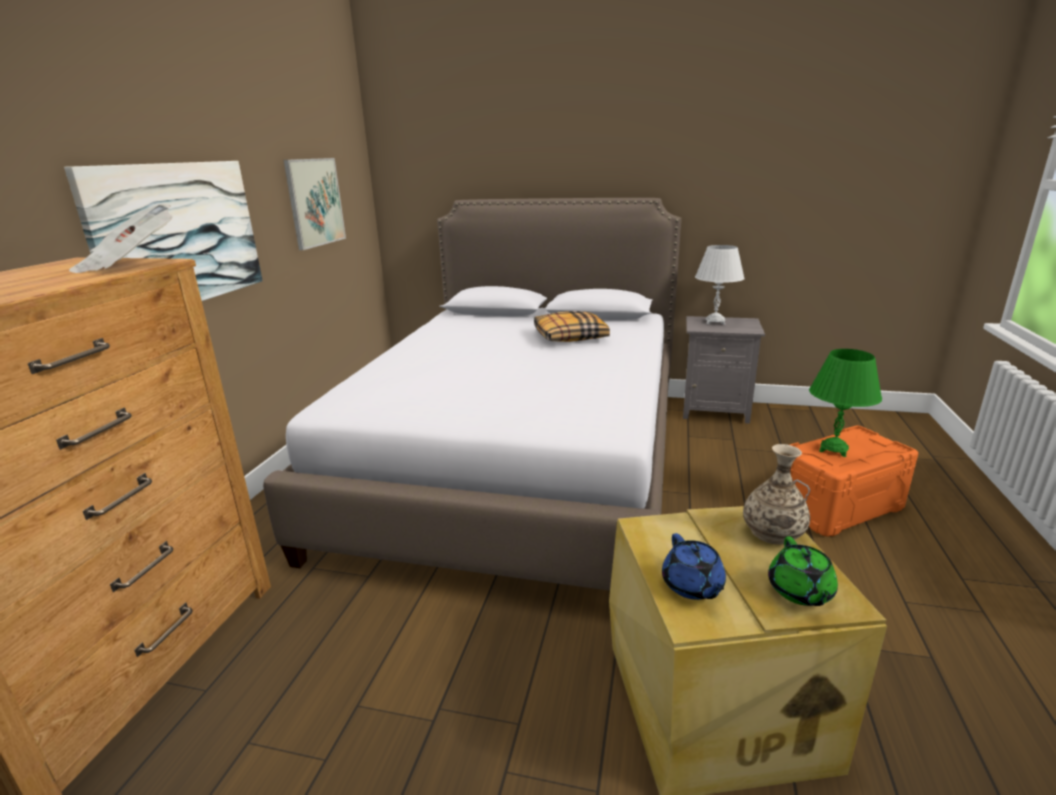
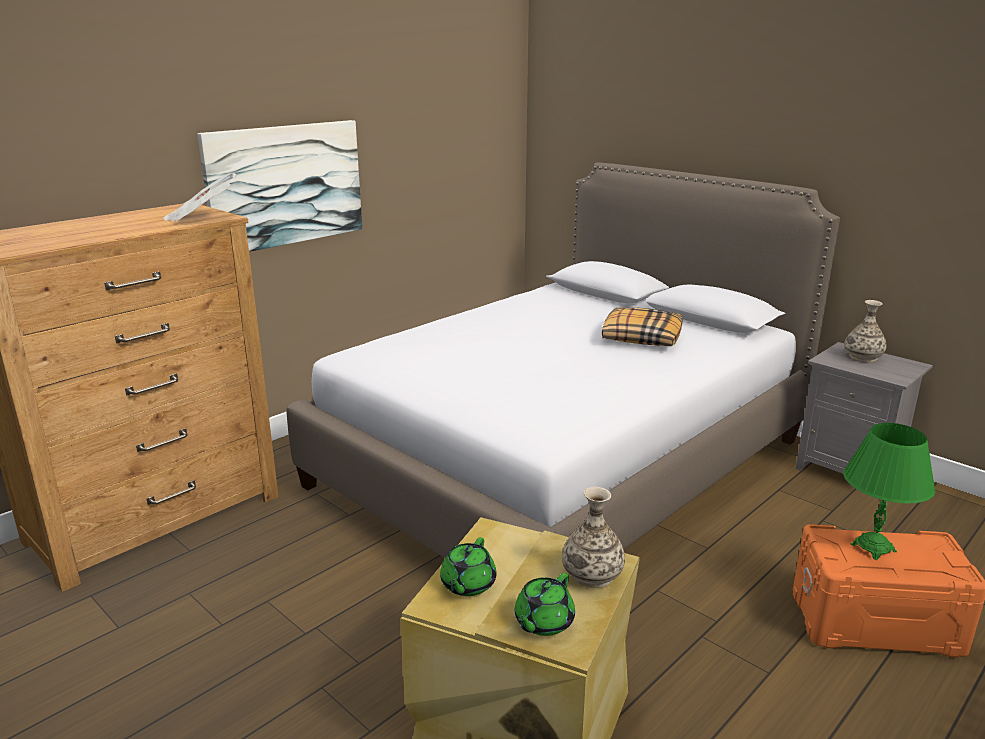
camera: 30 degrees right, 0 degrees up
(315, 202) = (442, 155): picture -> none
(692, 586) = (467, 585): blue teapot -> green teapot
(715, 322) = (863, 357): white table lamp -> vase

